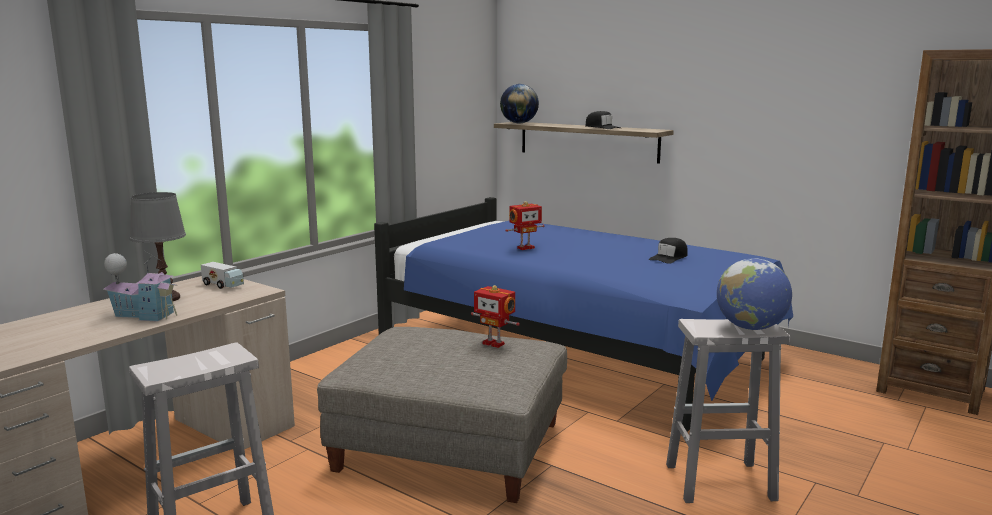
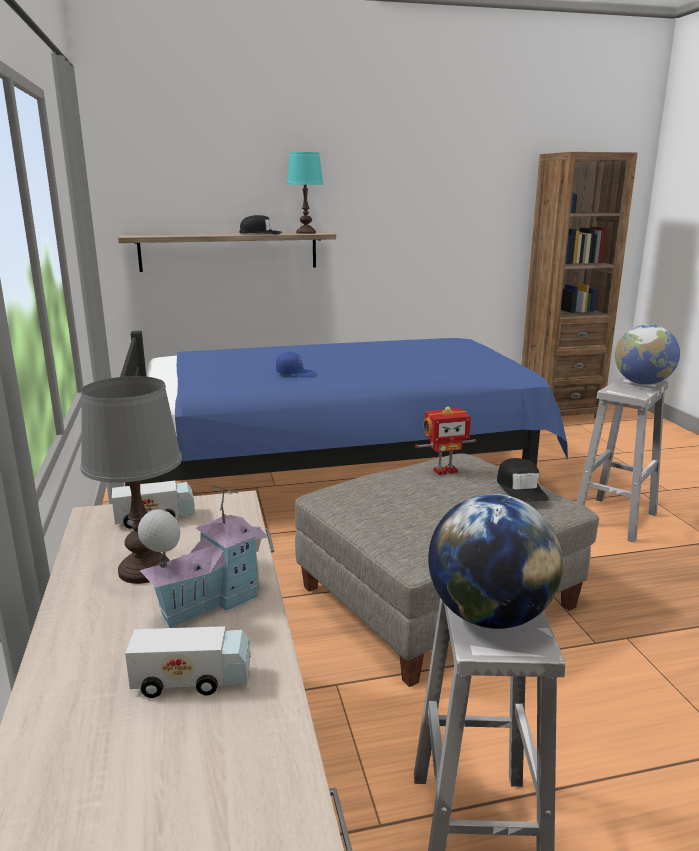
camera: 50 degrees left, 5 degrees up
(77, 330) = (193, 680): none -> toy truck
(519, 123) = (147, 235): globe -> globe (489, 616)
(525, 248) = (295, 373): toy robot -> blue cap
(640, 129) = (306, 233): none -> turquoise table lamp
(669, 257) = (421, 352): black cap -> black cap (520, 489)

